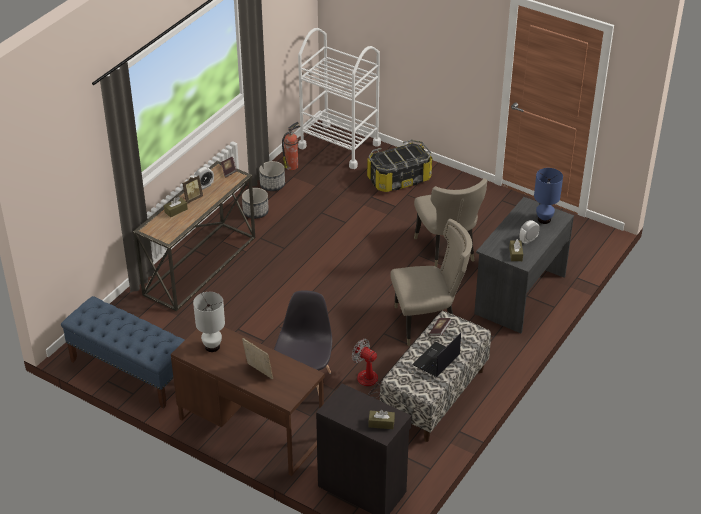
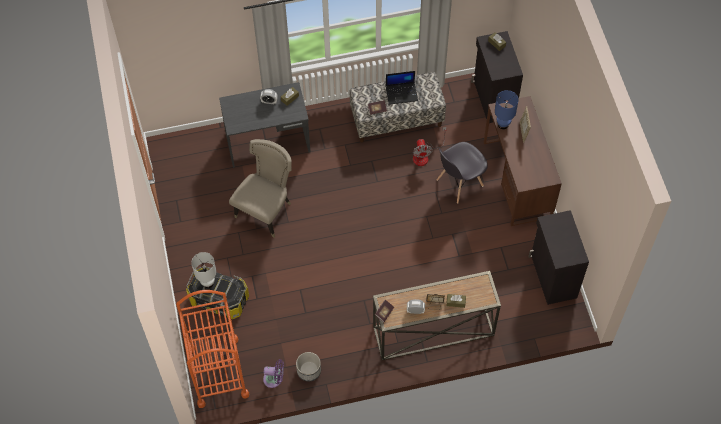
camera: 135 degrees left, 20 degrees up
(130, 371) = (552, 276): blue bench -> black cabinet
(212, 346) = (533, 169): white table lamp -> white table lamp (207, 283)
(255, 212) = (348, 352): planter -> none
(292, 166) = (274, 379): fire extinguisher -> purple fan
(339, 145) = (218, 371): white cart -> orange cart
(428, 322) = (343, 167): beige chair -> none
(544, 219) = (240, 108): blue table lamp -> blue table lamp (503, 124)

